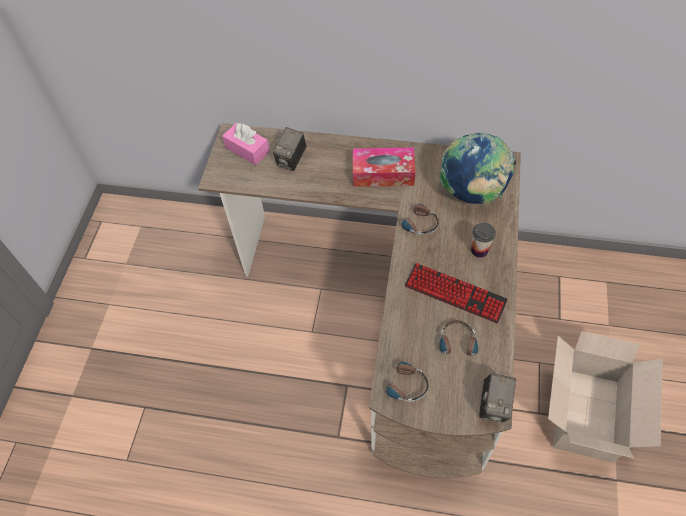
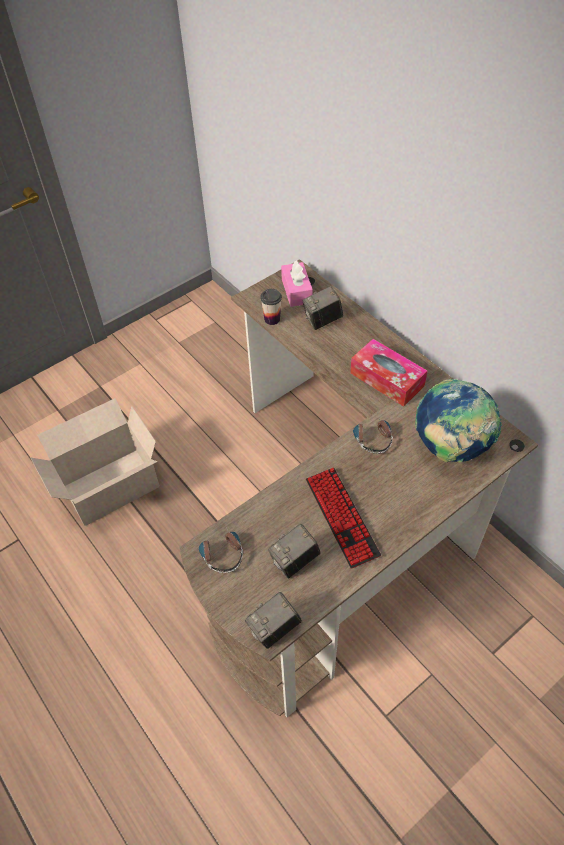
camera: 40 degrees right, 5 degrees down
(457, 349) = (295, 561): headphones -> camera
(479, 250) = (402, 499): cup -> cup (272, 319)
(585, 416) = (427, 758): cardboard box -> cardboard box (108, 487)

